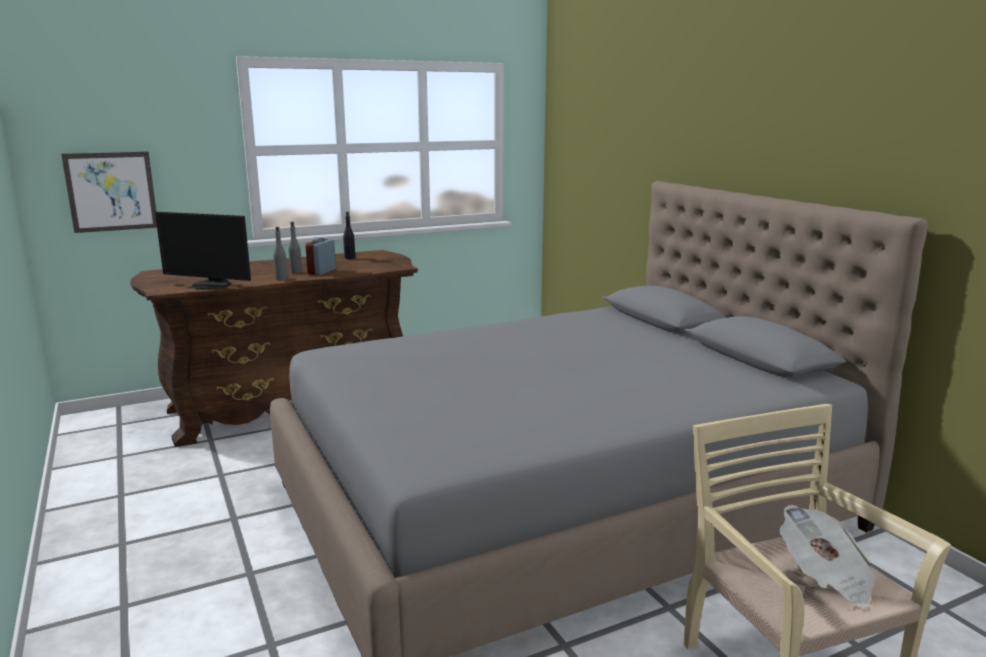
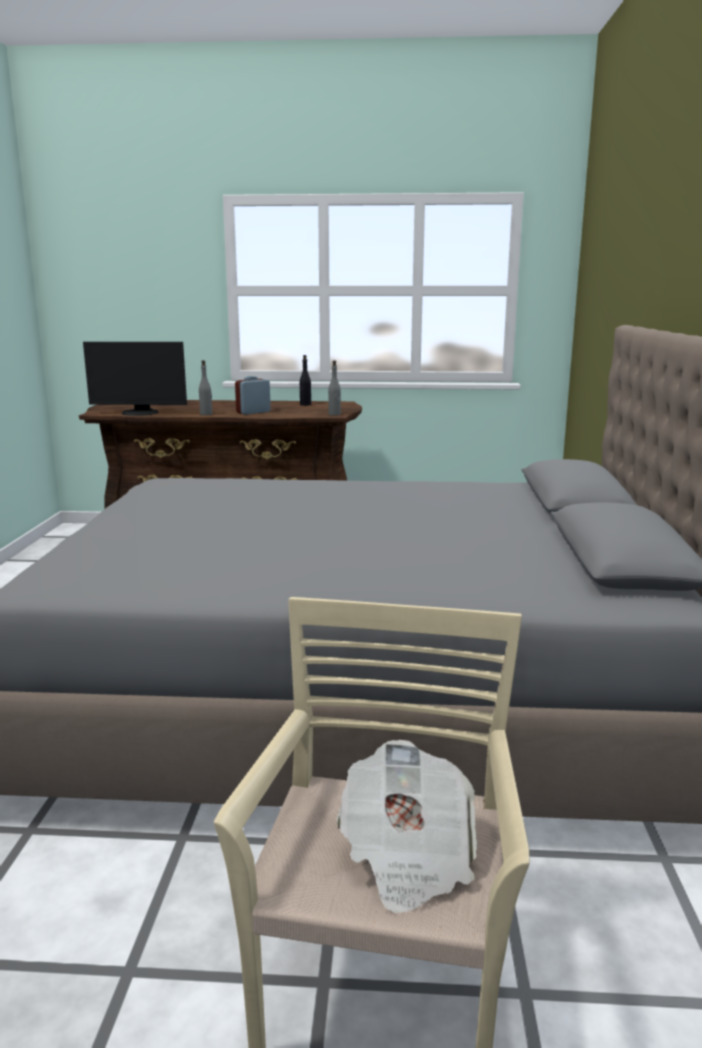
camera: 30 degrees right, 0 degrees up
(111, 191) = (109, 325): picture -> none
(209, 286) = (139, 413): monitor -> monitor turned 45 degrees counterclockwise
(296, 272) = (231, 410): grey bottle -> grey bottle (334, 414)

